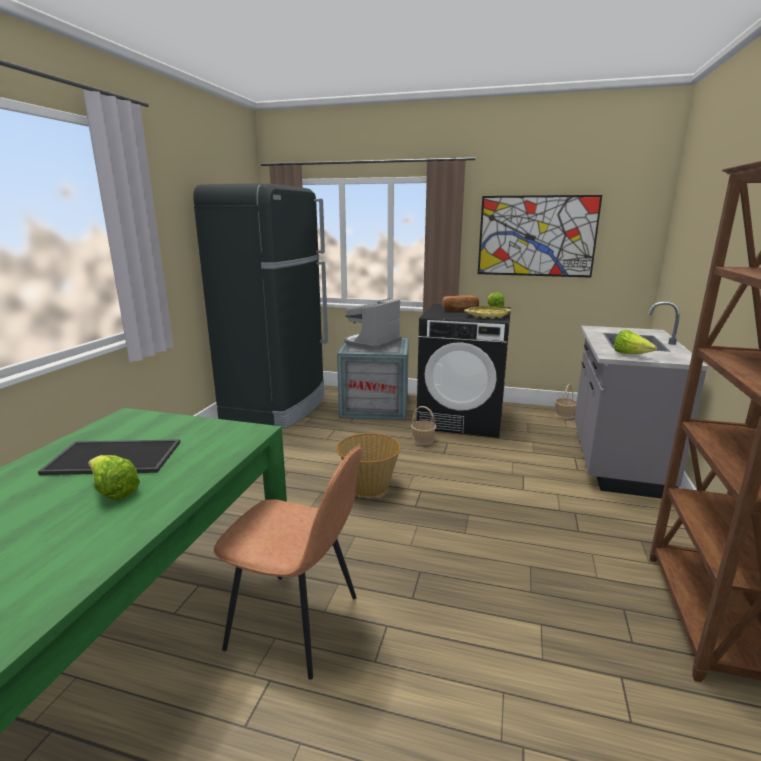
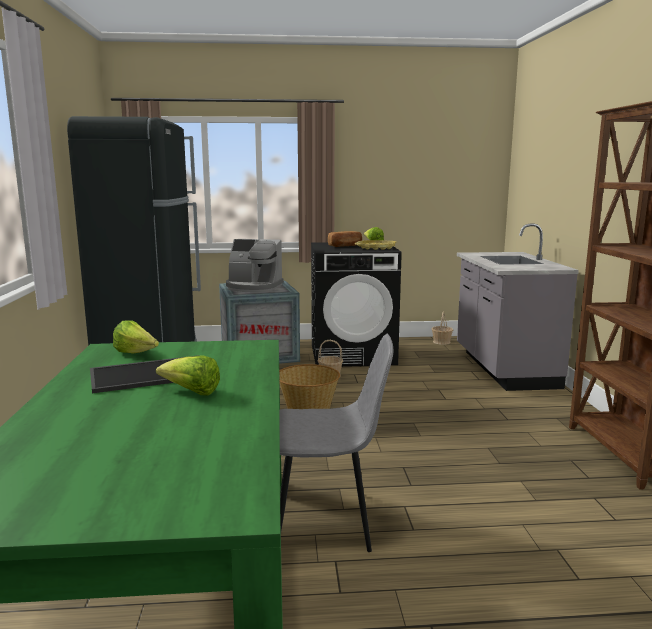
camera: 20 degrees left, 5 degrees down
(297, 623) = (326, 521): brown chair -> grey chair
(371, 344) = (253, 287): coffee machine -> coffee machine turned 90 degrees counterclockwise
(536, 236) = (402, 174): picture -> none
(630, 355) = (518, 267): lettuce -> lettuce (136, 354)

